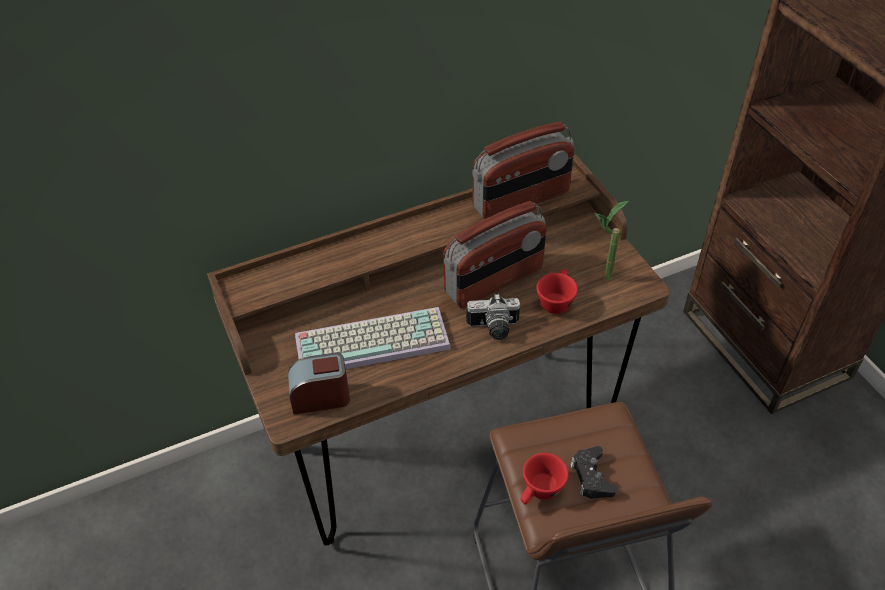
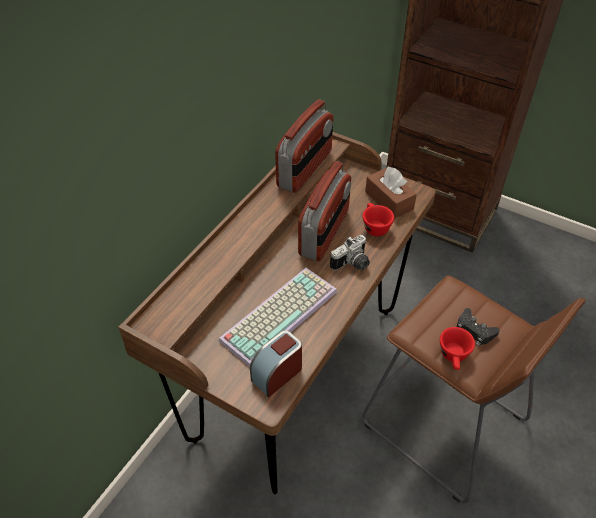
camera: 35 degrees left, 0 degrees up
(600, 279) = (389, 200): potted plant -> brown tissue box

